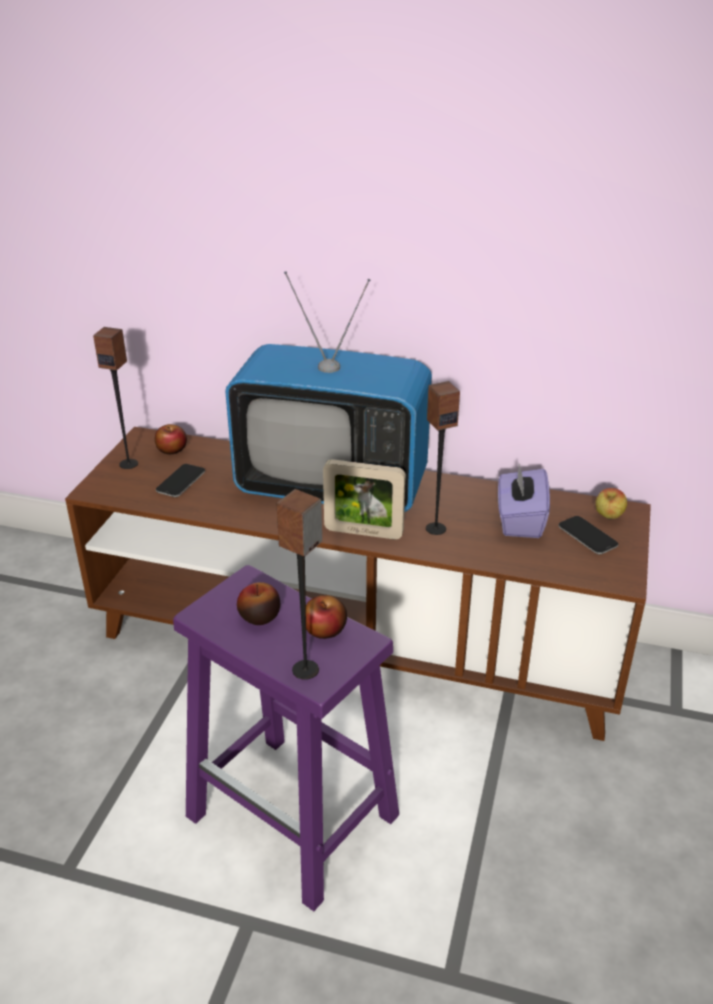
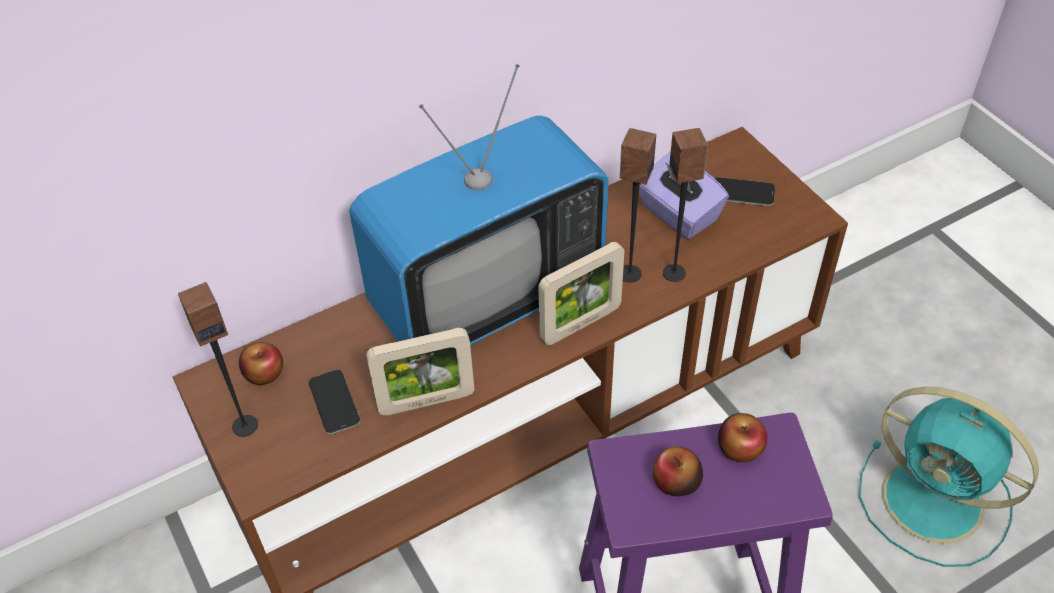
camera: 45 degrees left, 15 degrees up
(223, 510) = (426, 401): none -> picture frame
(306, 670) = (781, 496): speaker -> speaker (674, 273)
(585, 917) = (937, 502): none -> turquoise fan
(608, 517) = (732, 162): apple -> none

